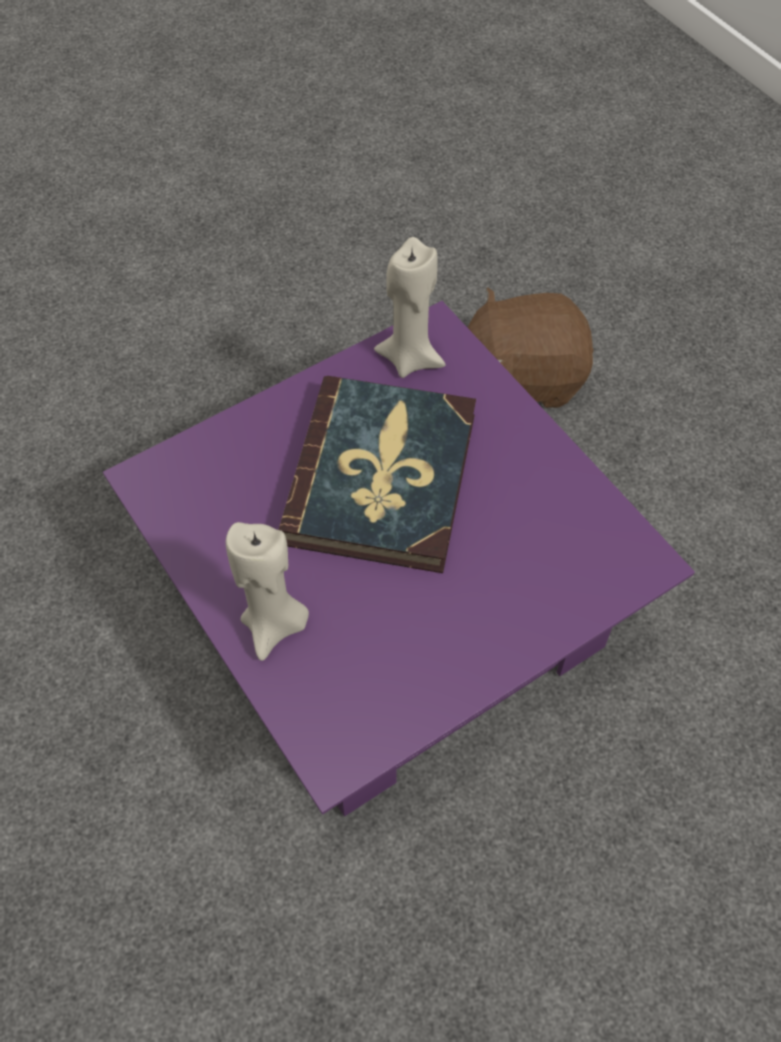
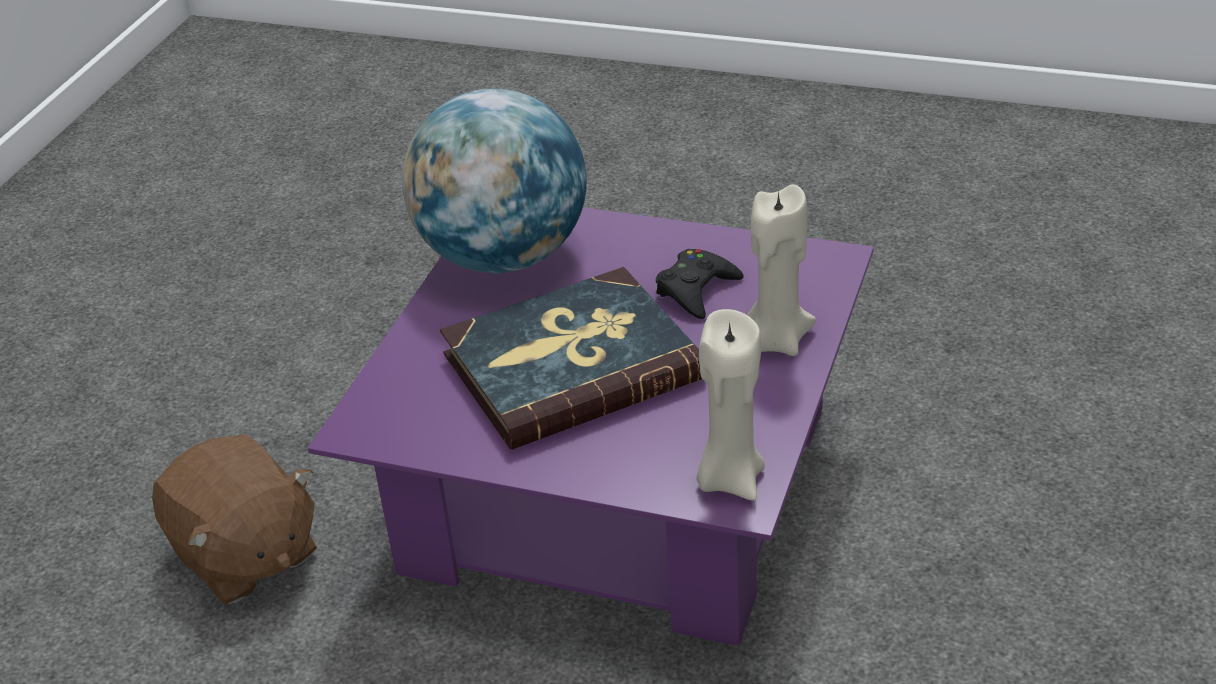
camera: 125 degrees left, 20 degrees down
(394, 621) = (696, 290): none -> black game controller
(410, 358) = (410, 424): beige candle -> beige candle (729, 478)
(573, 524) = (503, 256): none -> globe

